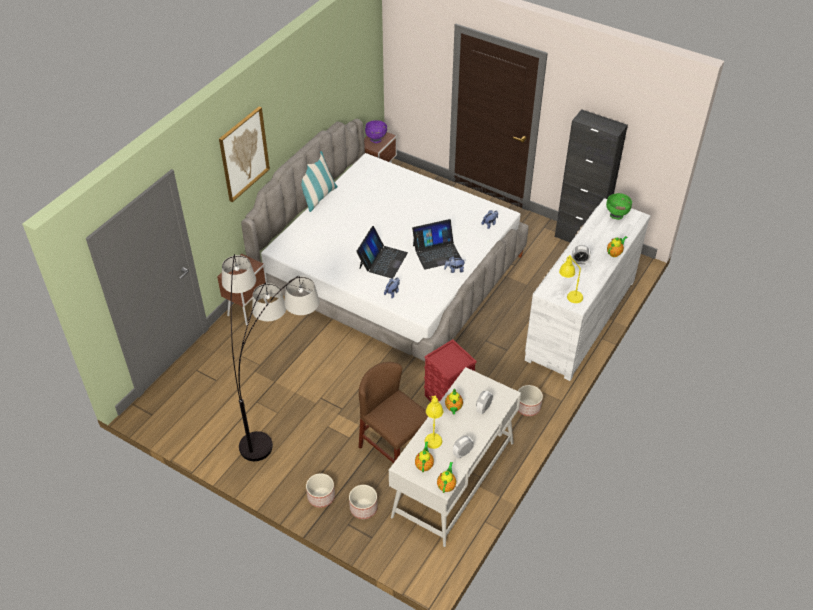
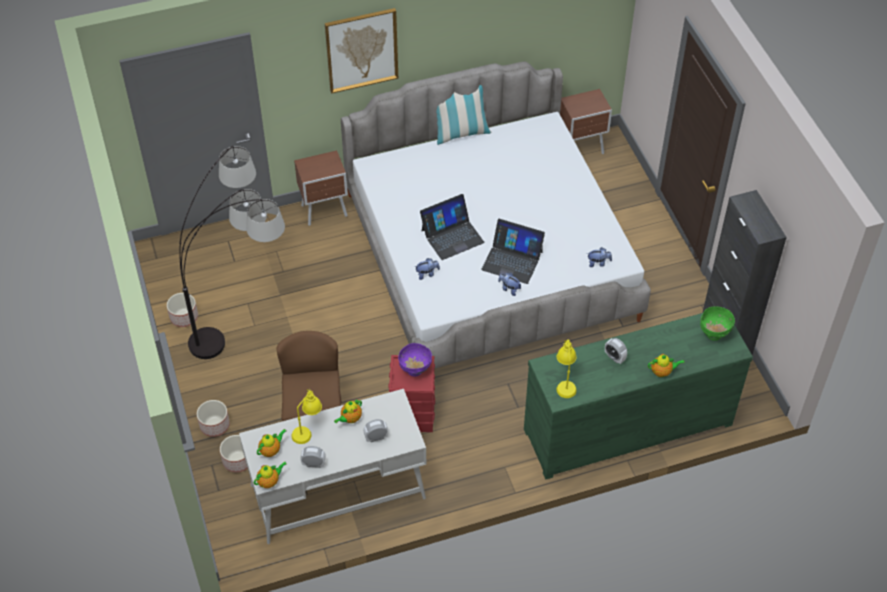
camera: 40 degrees right, 5 degrees up
(376, 140) = (585, 103): purple bowl -> purple bowl (415, 370)
(528, 407) = (476, 475): planter -> planter (184, 317)
(580, 319) = (626, 426): white dresser -> green dresser

